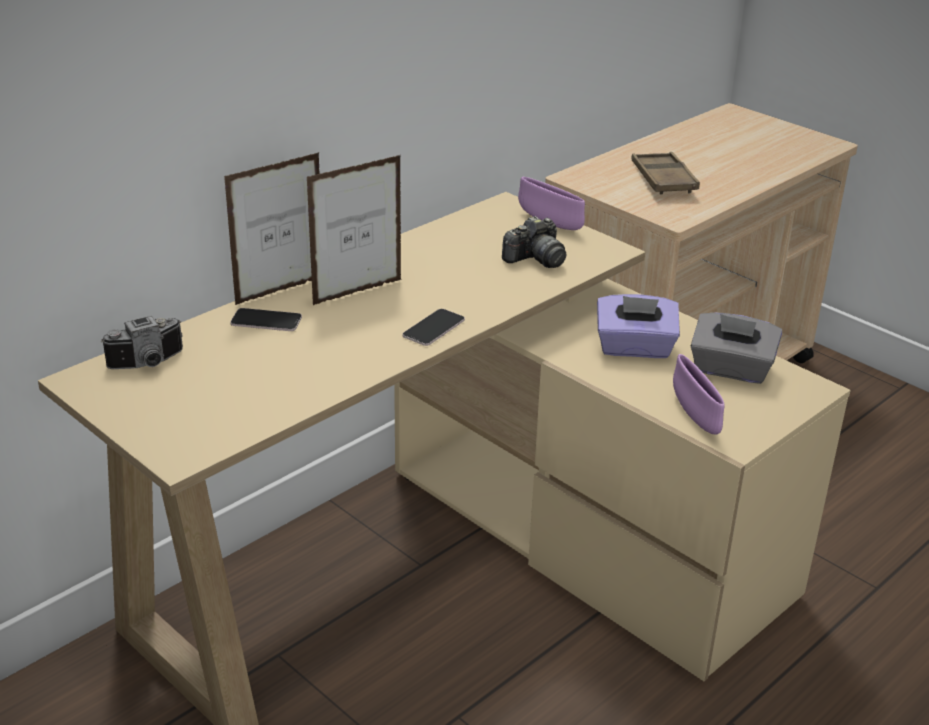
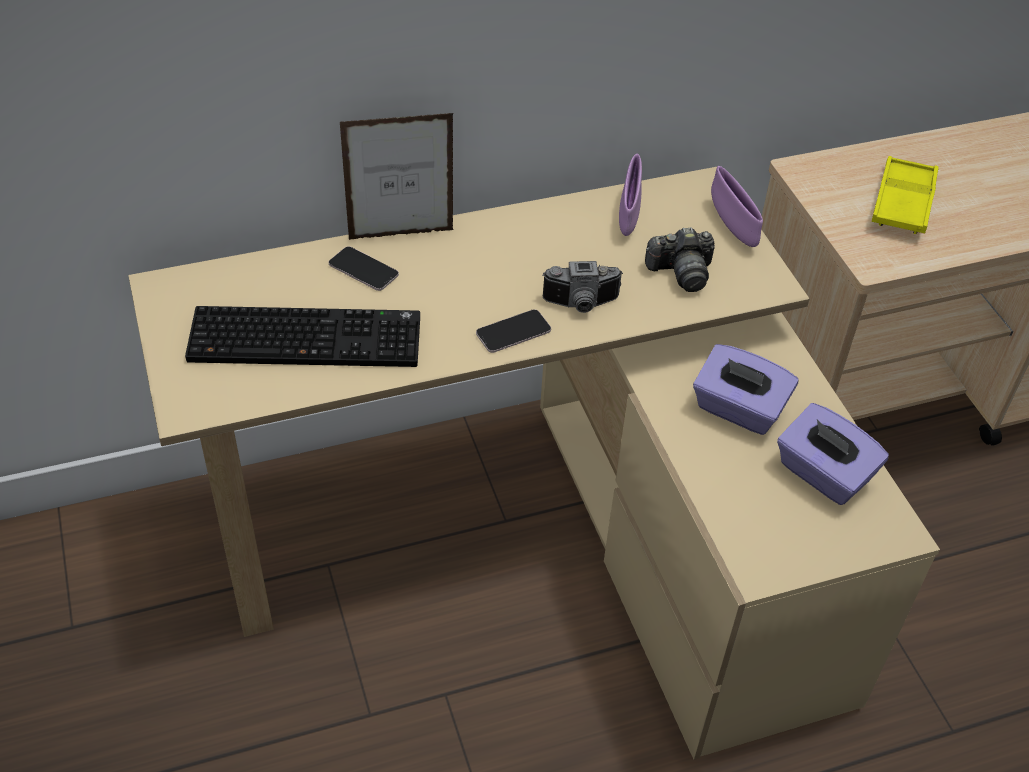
camera: 25 degrees right, 15 degrees up
(149, 364) = (228, 288): camera -> camera (581, 305)
(254, 377) = (308, 337): none -> keyboard
(358, 292) = (472, 260): picture frame -> none
(663, 179) = (903, 202): brown tray -> yellow tray
(695, 416) = (738, 521): purple bowl -> purple bowl (628, 214)
(731, 369) = (823, 474): grey tissue box -> purple tissue box

